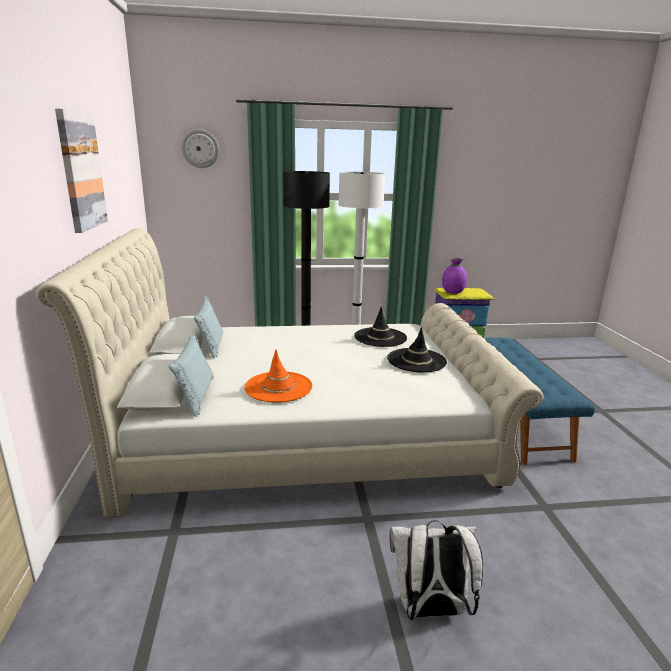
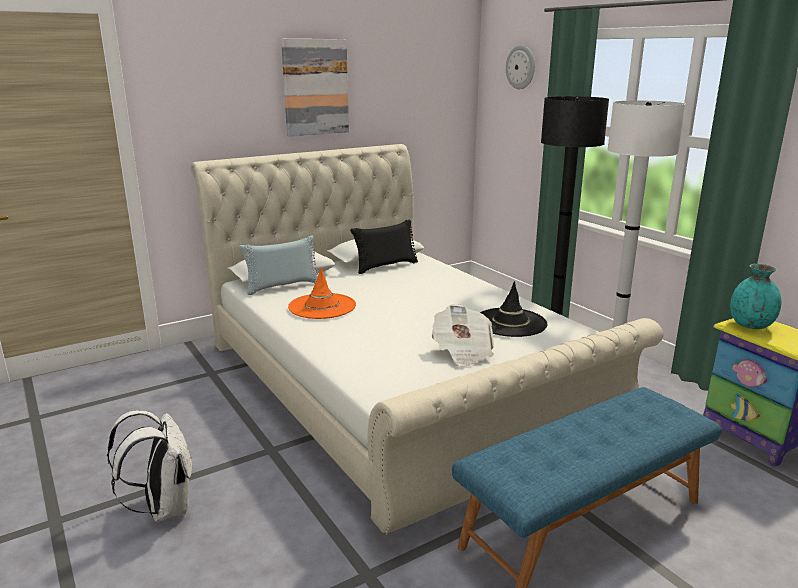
camera: 65 degrees right, 0 degrees up
(211, 345) = (385, 266): blue pillow -> black pillow
(416, 360) = (462, 351): black hat -> newspaper
(453, 292) = (750, 325): purple vase -> turquoise vase

